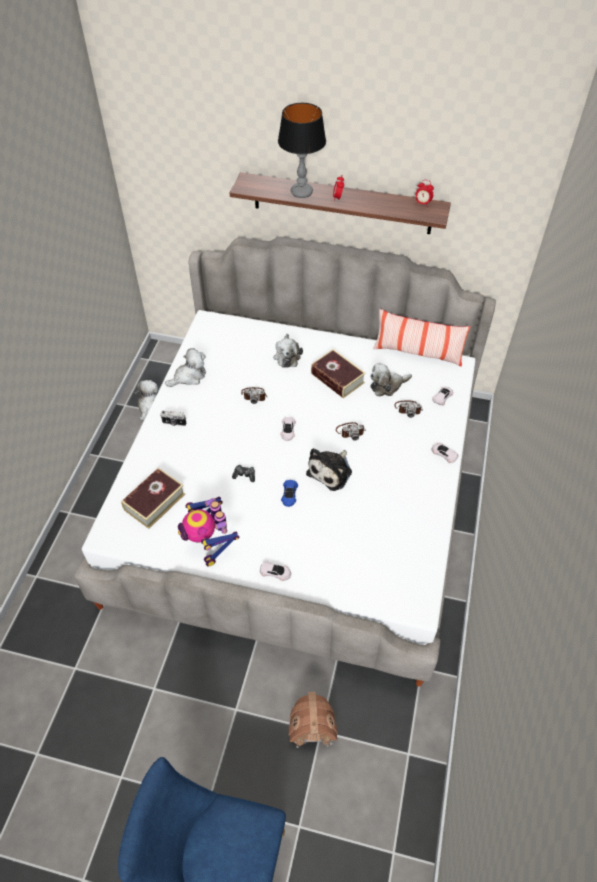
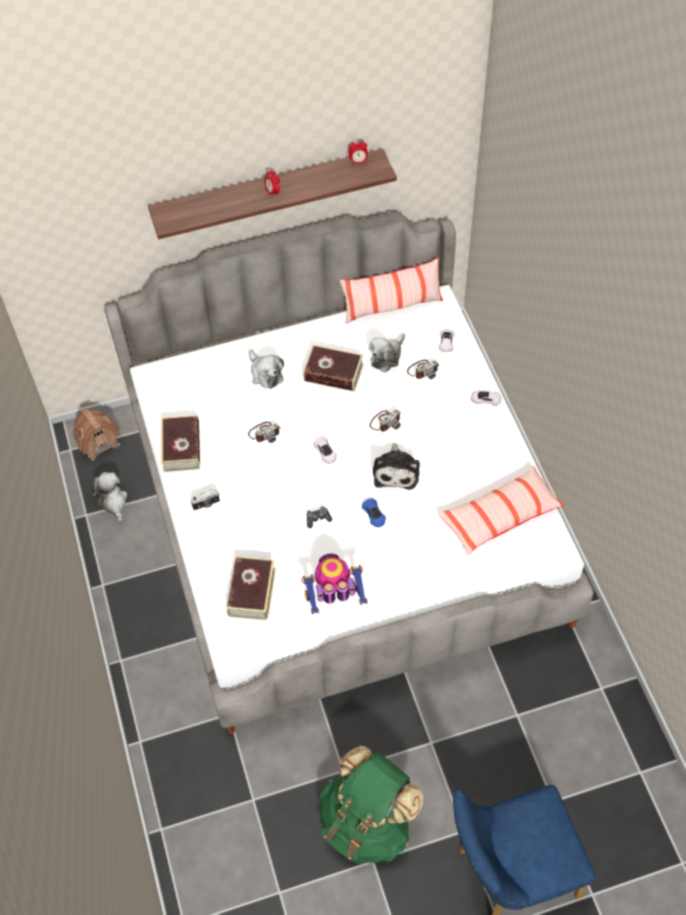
camera: 30 degrees left, 5 degrees up
(140, 742) = (367, 823): none -> green backpack
(189, 376) = (181, 447): plush toy -> book
(209, 542) = (334, 600): toy robot -> toy robot turned 135 degrees clockwise
(275, 572) = (415, 592): white toy car -> none
(302, 192) = (232, 202): table lamp -> none
(312, 727) = (508, 716): toy house -> toy house (98, 442)
(390, 550) = (500, 516): none -> pillow

